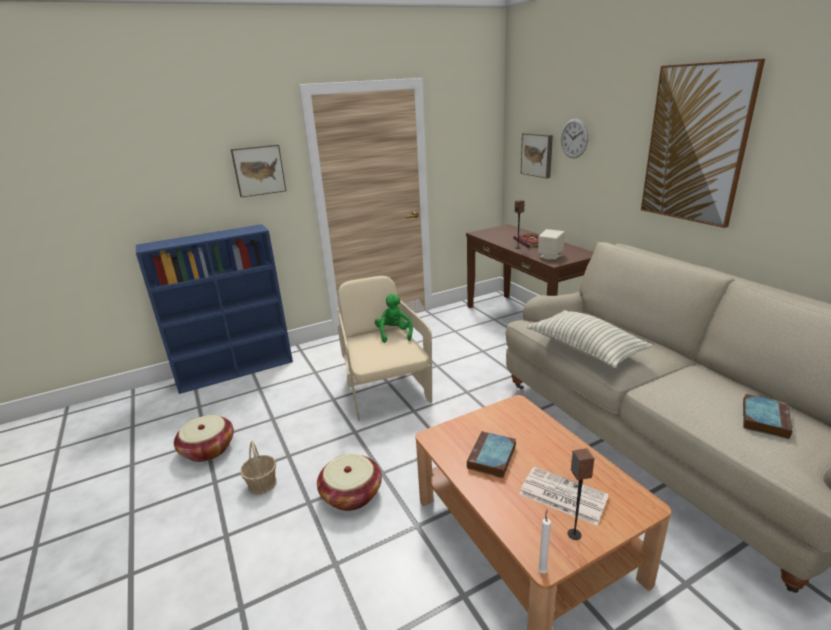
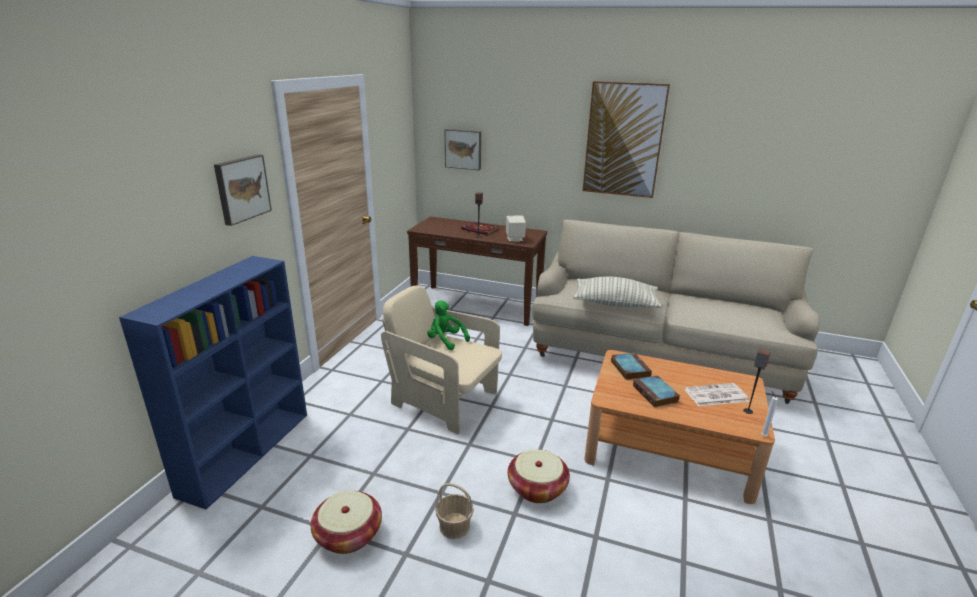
camera: 45 degrees left, 0 degrees up
(574, 138) = (507, 134): wall clock -> none
(764, 418) = (743, 312): book -> book (629, 368)

